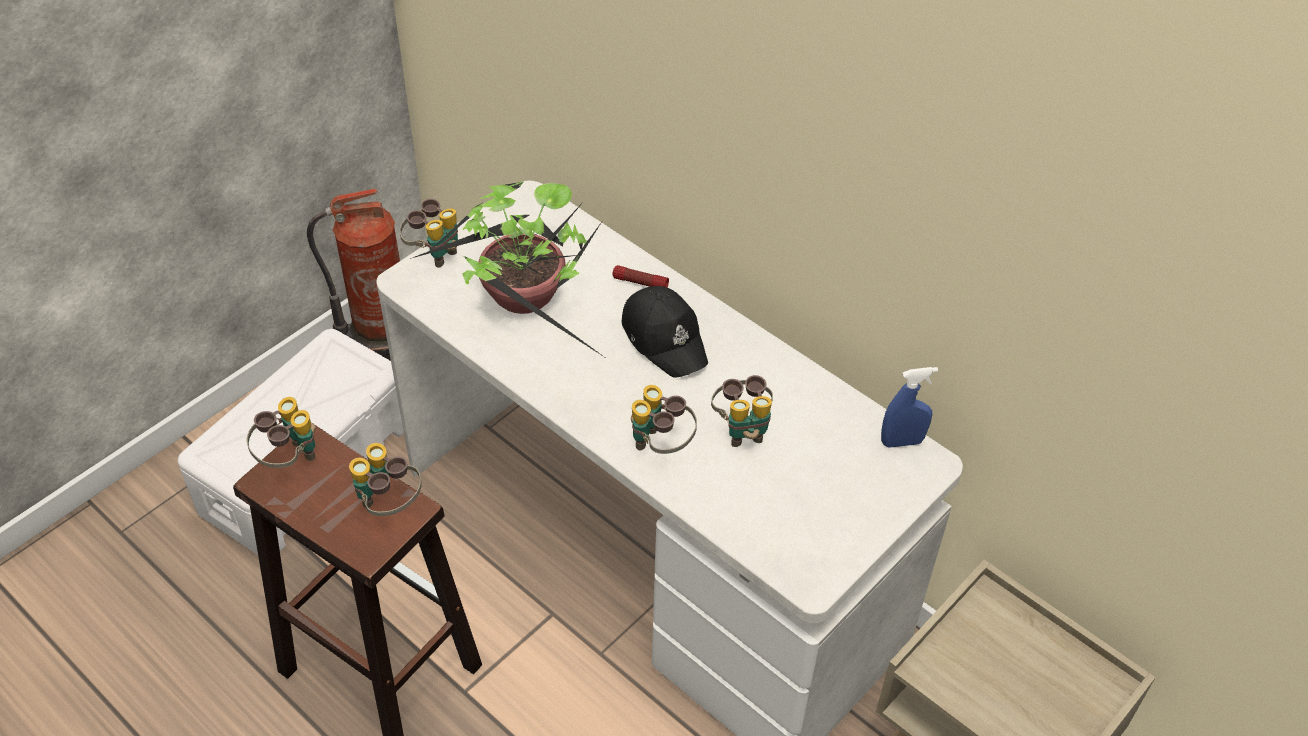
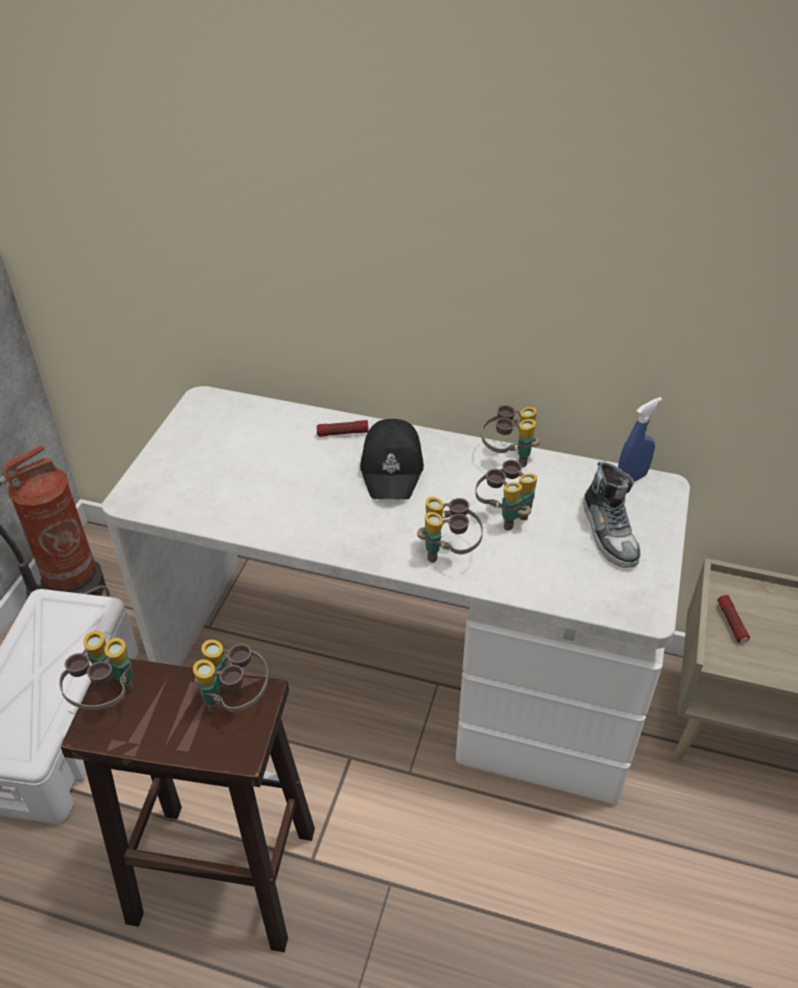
camera: 25 degrees left, 5 degrees down
(434, 252) = (144, 468): binoculars -> binoculars (508, 456)
(527, 302) = (255, 480): potted plant -> none
(665, 338) = (393, 468): black cap -> black cap turned 60 degrees clockwise
(835, 488) = (609, 532): none -> shoe
(964, 639) = (732, 623): none -> flashlight

